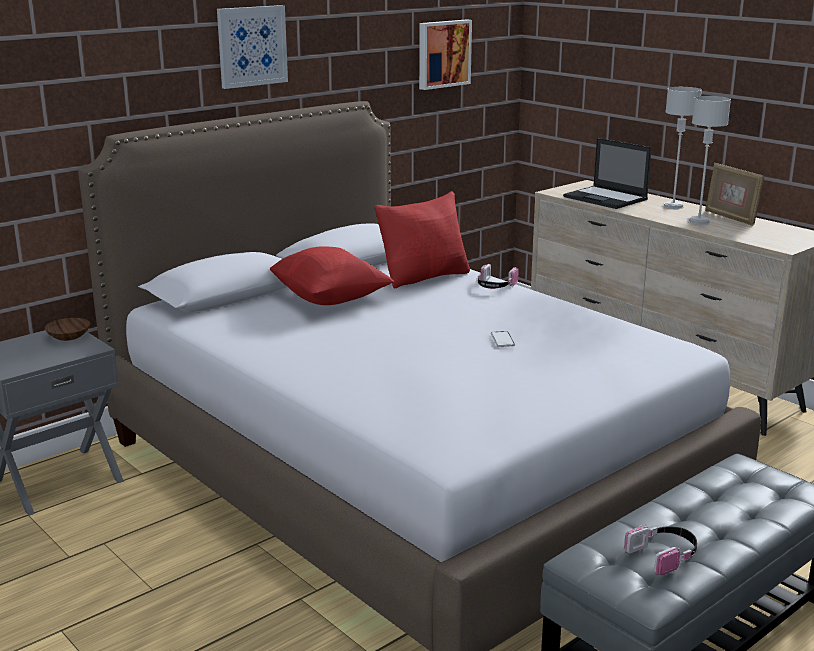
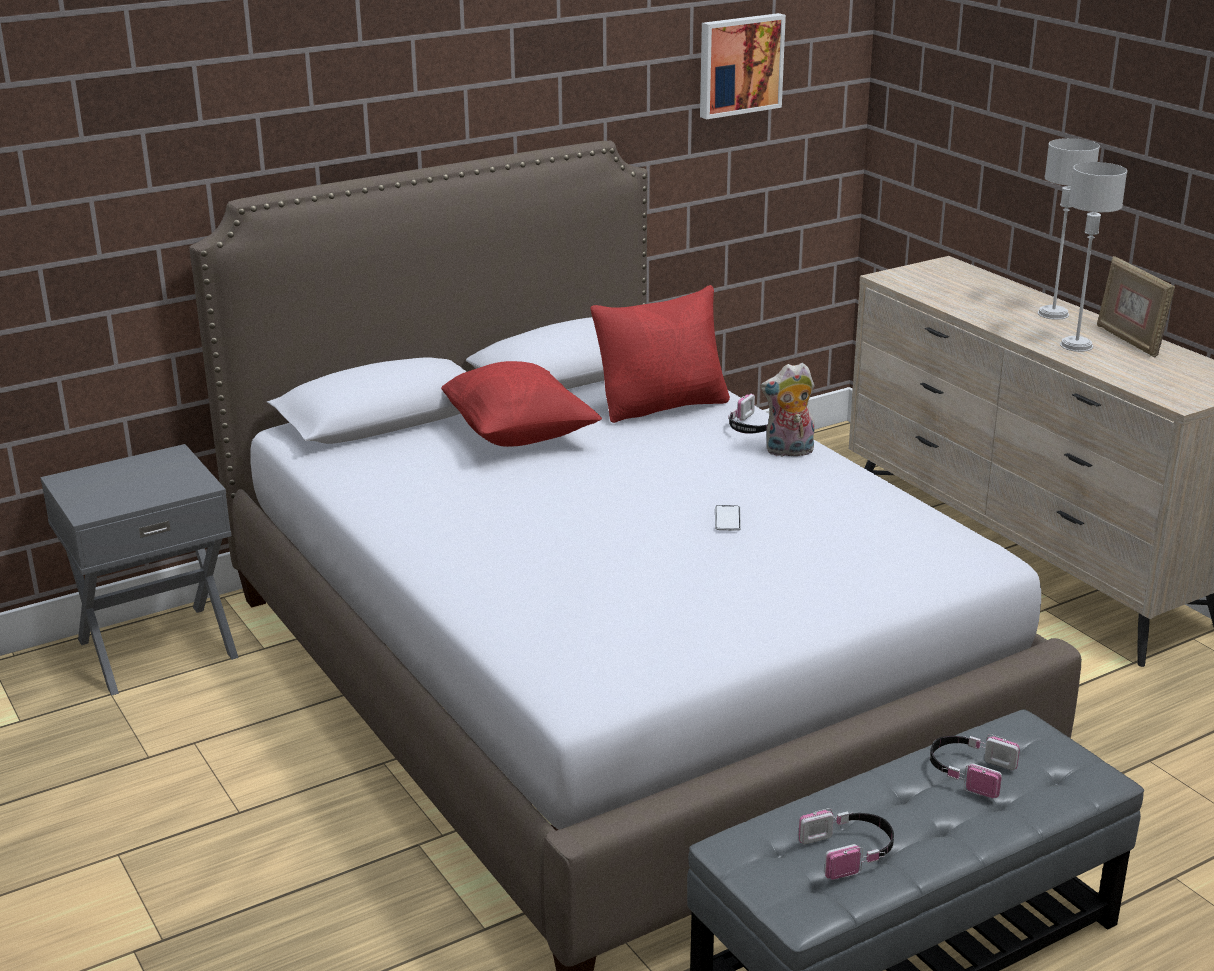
camera: 10 degrees right, 5 degrees up
(69, 336) = (174, 465): brown bowl -> none
(252, 46) = (441, 69): picture -> none
(525, 298) = (788, 452): none -> plush toy
(606, 198) = (959, 293): laptop -> none
(722, 495) = (968, 772): none -> headphones

